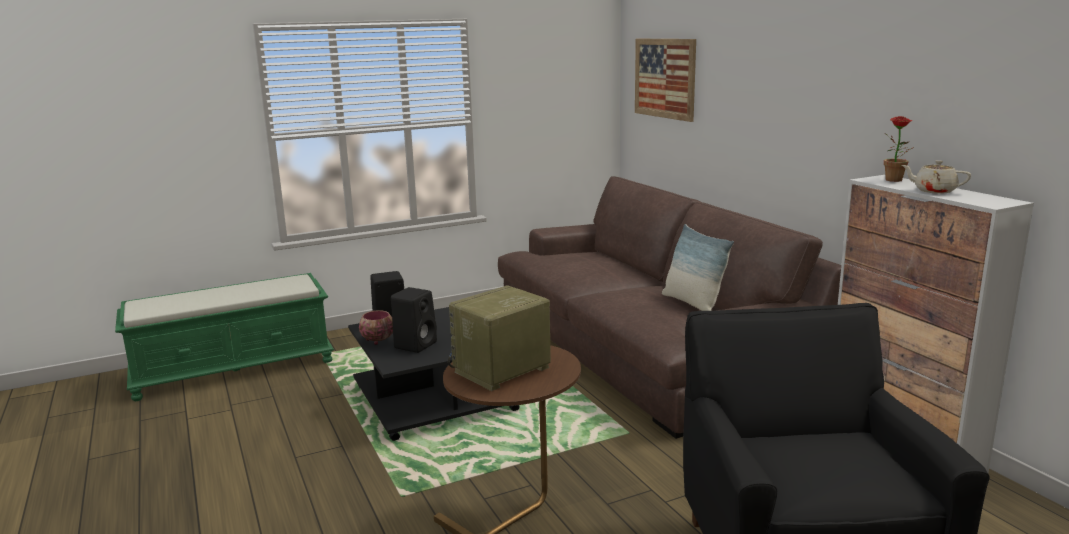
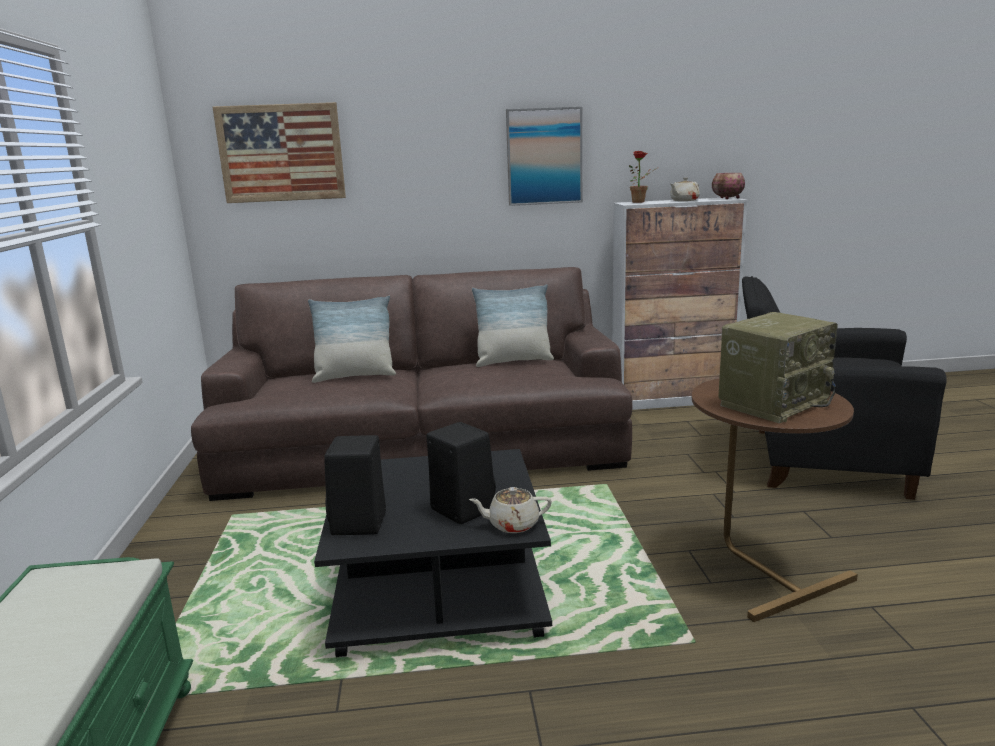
camera: 70 degrees left, 0 degrees up
(377, 340) = (415, 537): bowl -> bowl (727, 198)
(399, 361) = (512, 524): none -> beige teapot
(501, 371) = (773, 403): radio -> radio turned 105 degrees counterclockwise
(598, 266) = (355, 376): none -> pillow
(832, 108) = (544, 156): none -> picture

